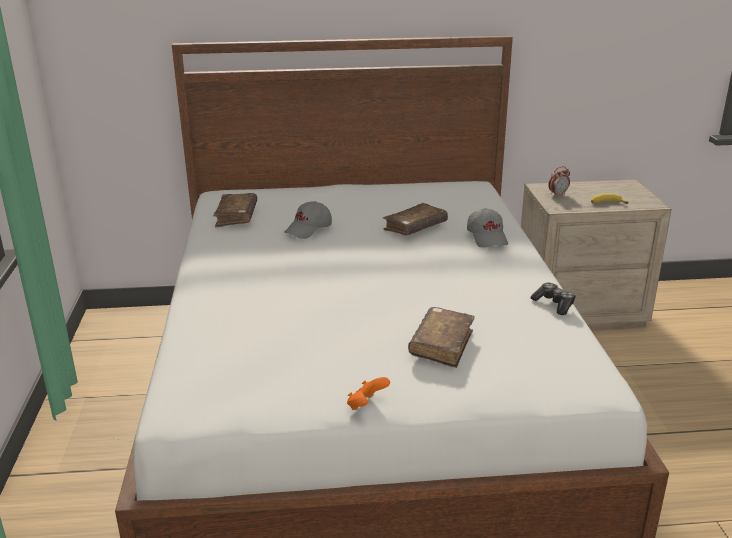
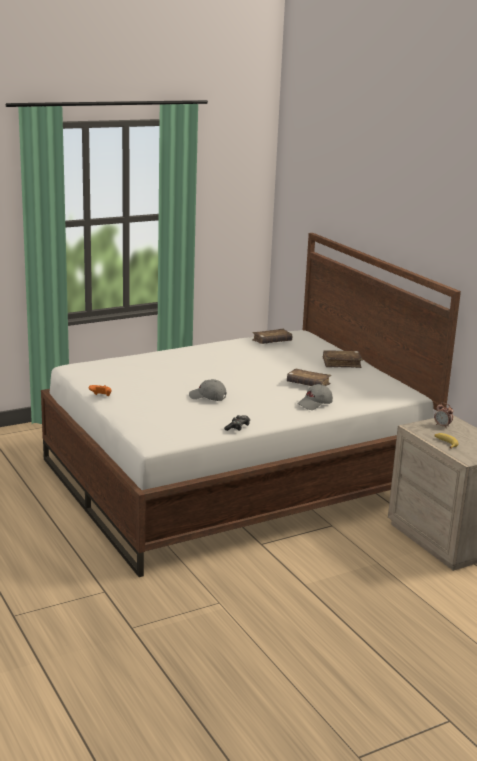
camera: 65 degrees right, 5 degrees down
(309, 229) = (274, 360): grey cap -> grey cap (207, 397)
(441, 345) = (167, 405): brown book -> brown book (341, 363)

